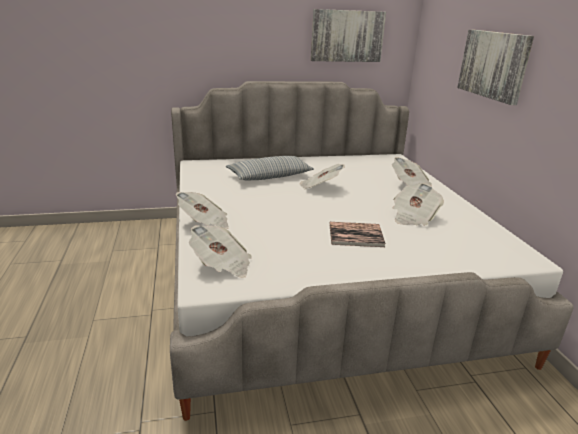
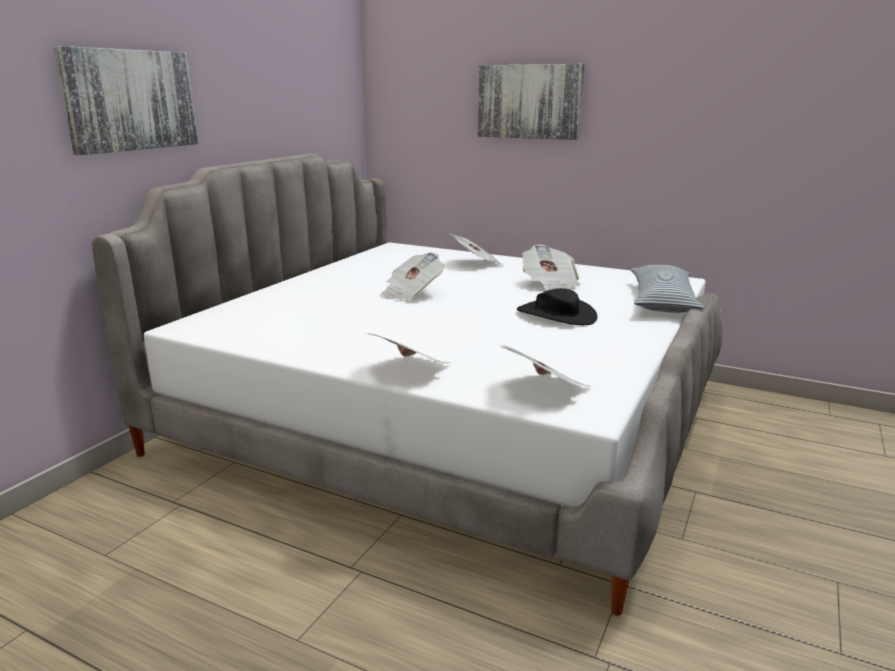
camera: 50 degrees left, 5 degrees down
(270, 176) = (329, 303): pillow -> pillow (662, 301)
(347, 36) = (300, 86): picture -> picture (130, 100)
(356, 235) = (556, 315): book -> black hat

